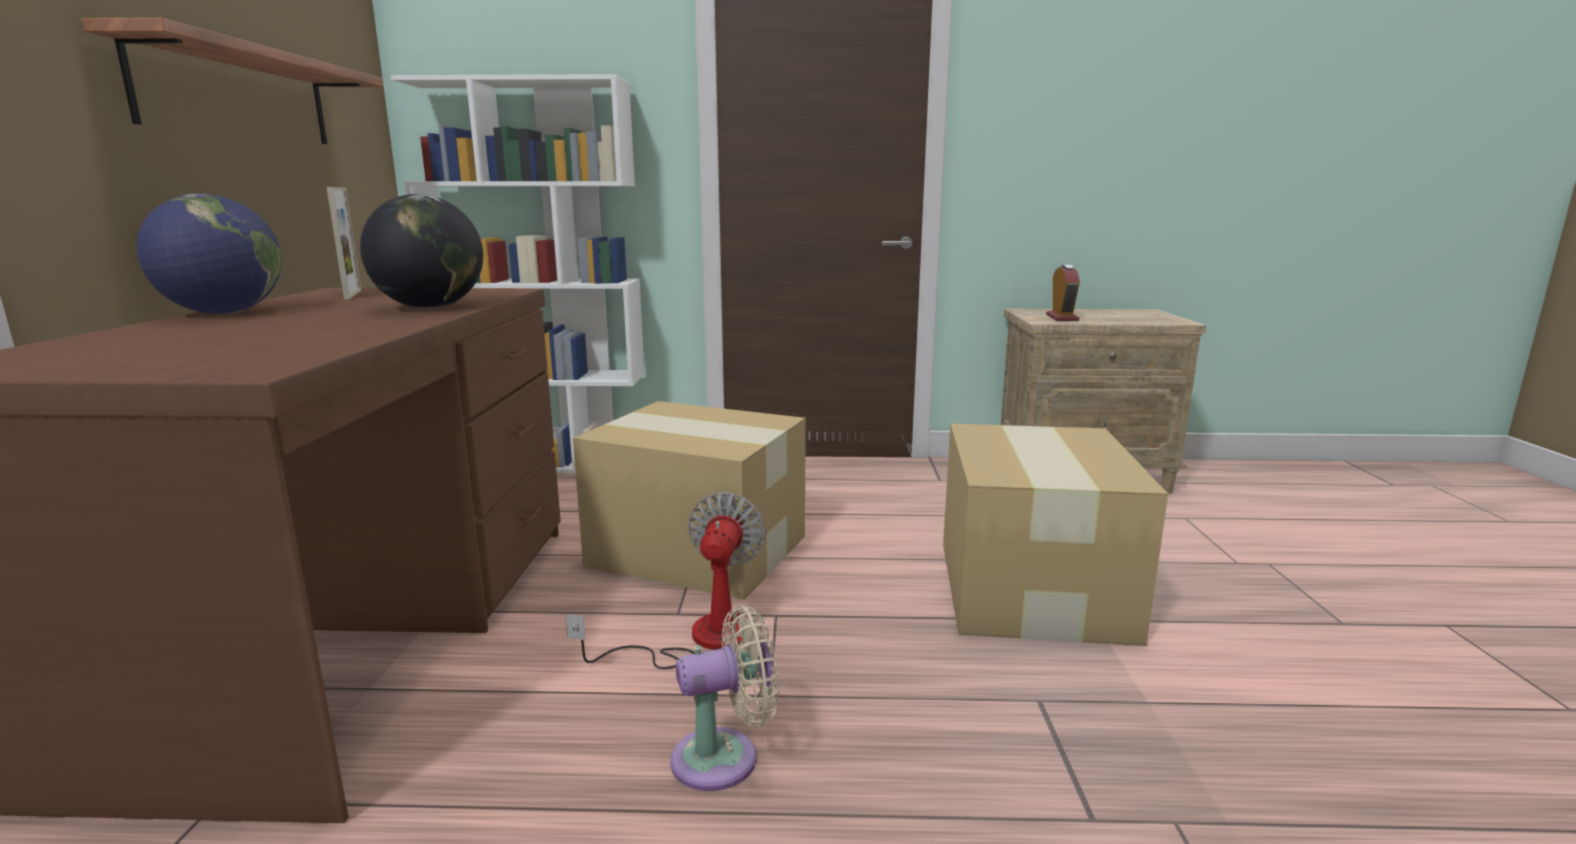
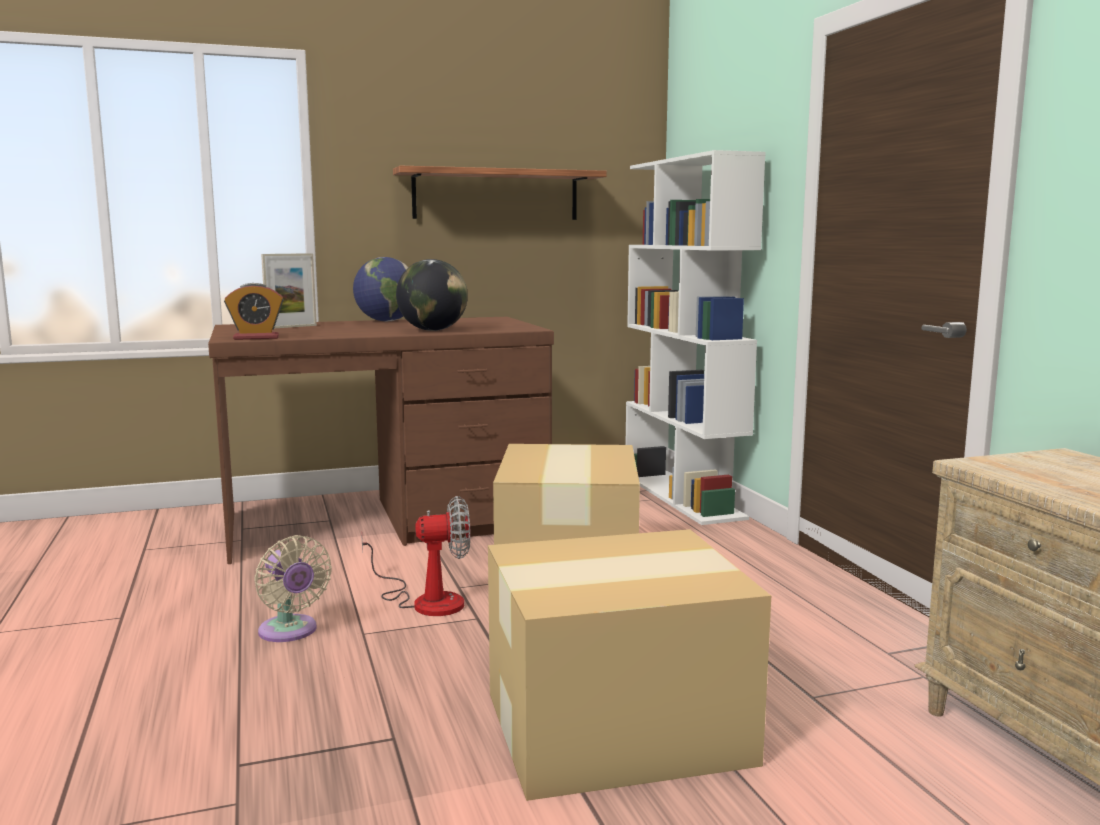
camera: 70 degrees right, 5 degrees down
(353, 294) = (477, 320): picture frame -> picture frame (291, 327)
(1062, 318) = (1028, 469): alarm clock -> alarm clock (256, 338)

